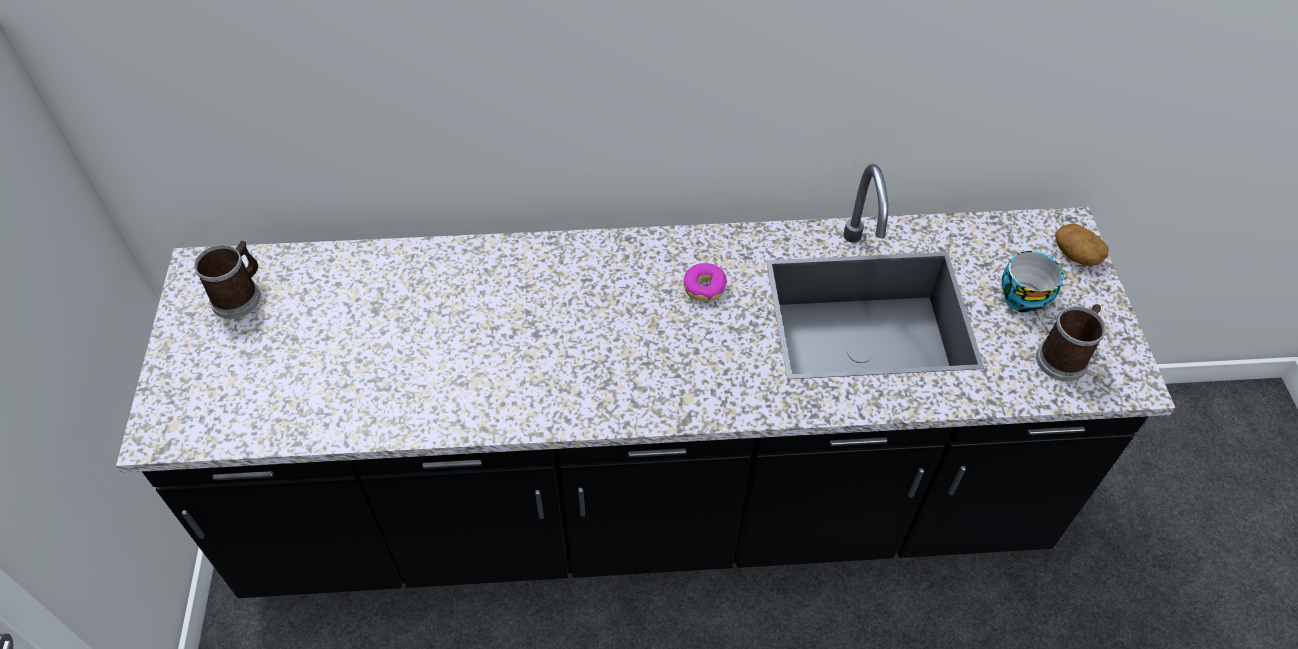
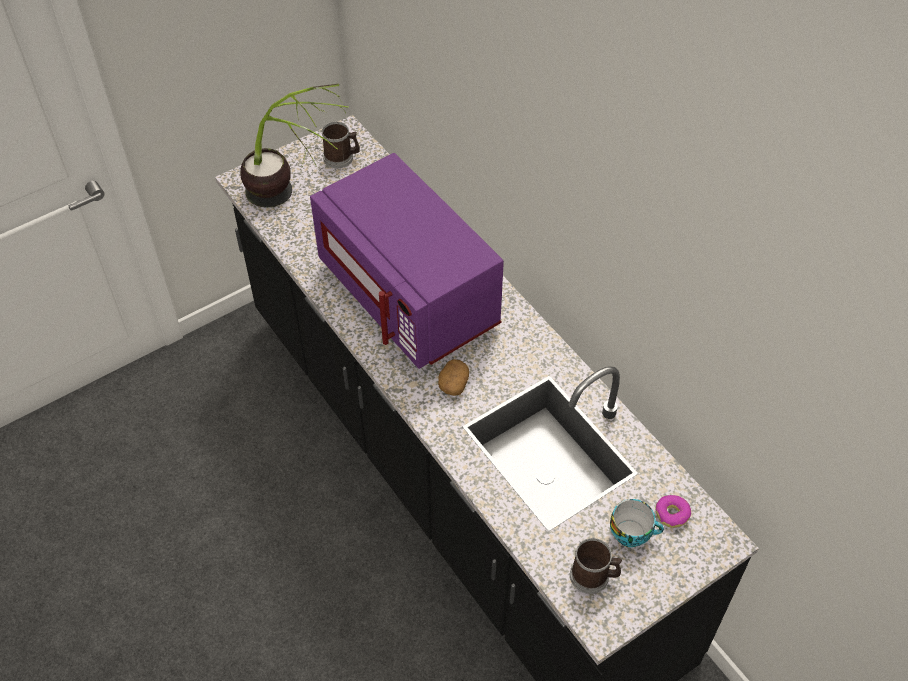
camera: 60 degrees right, 0 degrees up
(261, 384) = (294, 199): none -> potted plant
(544, 334) = (410, 295): none -> purple microwave
(704, 287) = (502, 353): donut -> donut (672, 514)
(1075, 254) = (699, 554): potato -> potato (453, 383)

